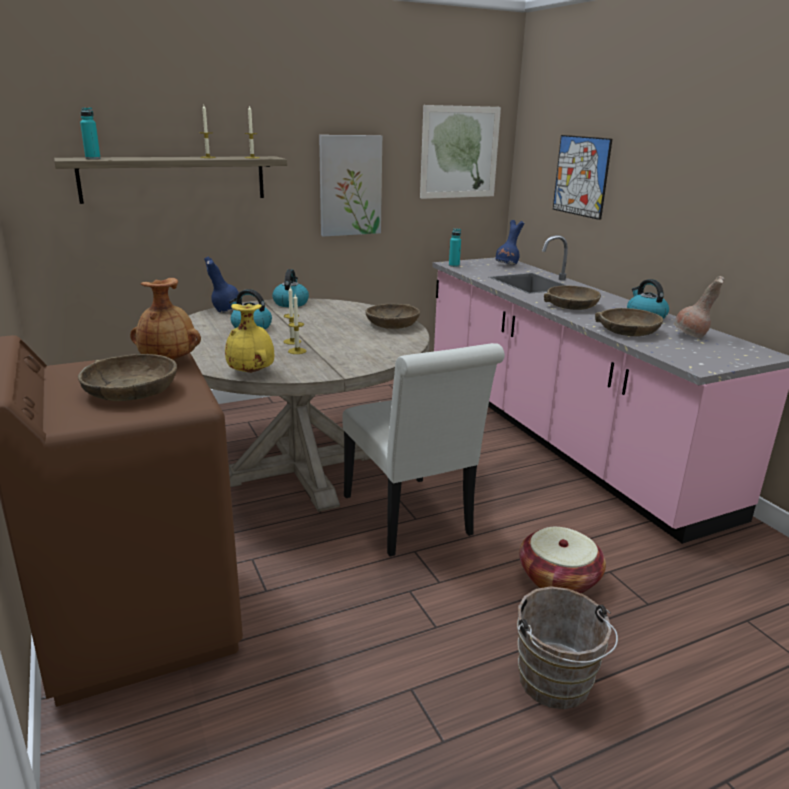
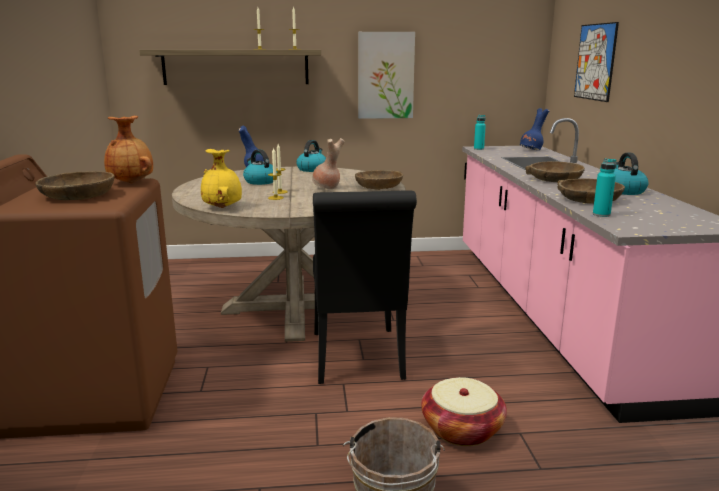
camera: 20 degrees right, 5 degrees down
(93, 158) = (171, 49): turquoise bottle -> turquoise bottle (601, 214)
(410, 520) = (358, 359): white chair -> black chair
(459, 152) = (493, 47): picture -> none
(691, 336) = (654, 207): brown vase -> brown vase (327, 188)

